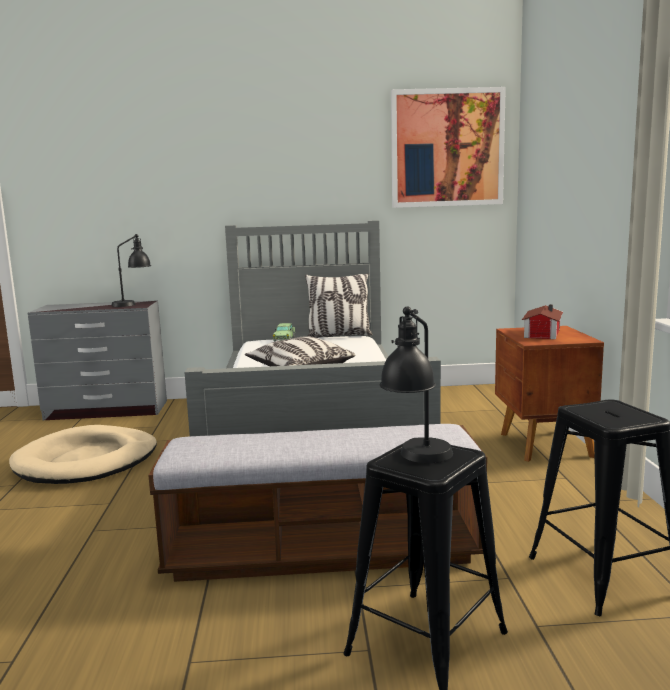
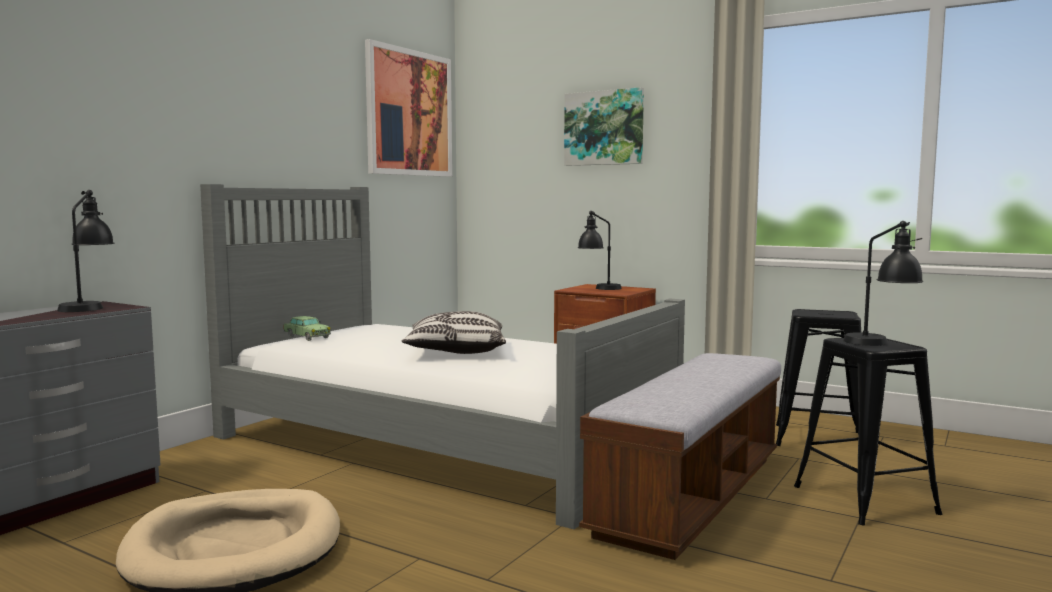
camera: 55 degrees left, 5 degrees down
(339, 336) = (355, 327): pillow -> none
(540, 333) = (599, 289): toy house -> black table lamp
(587, 149) = (604, 128): none -> picture

